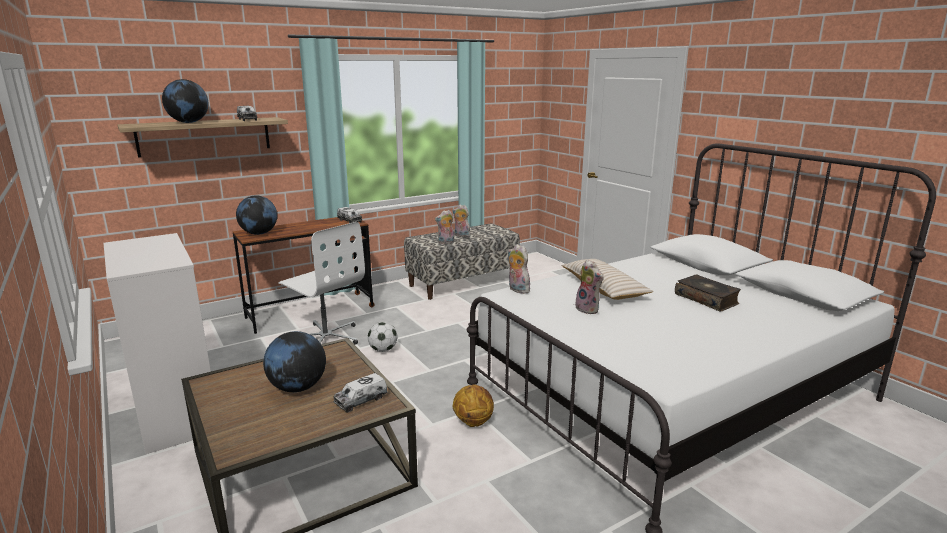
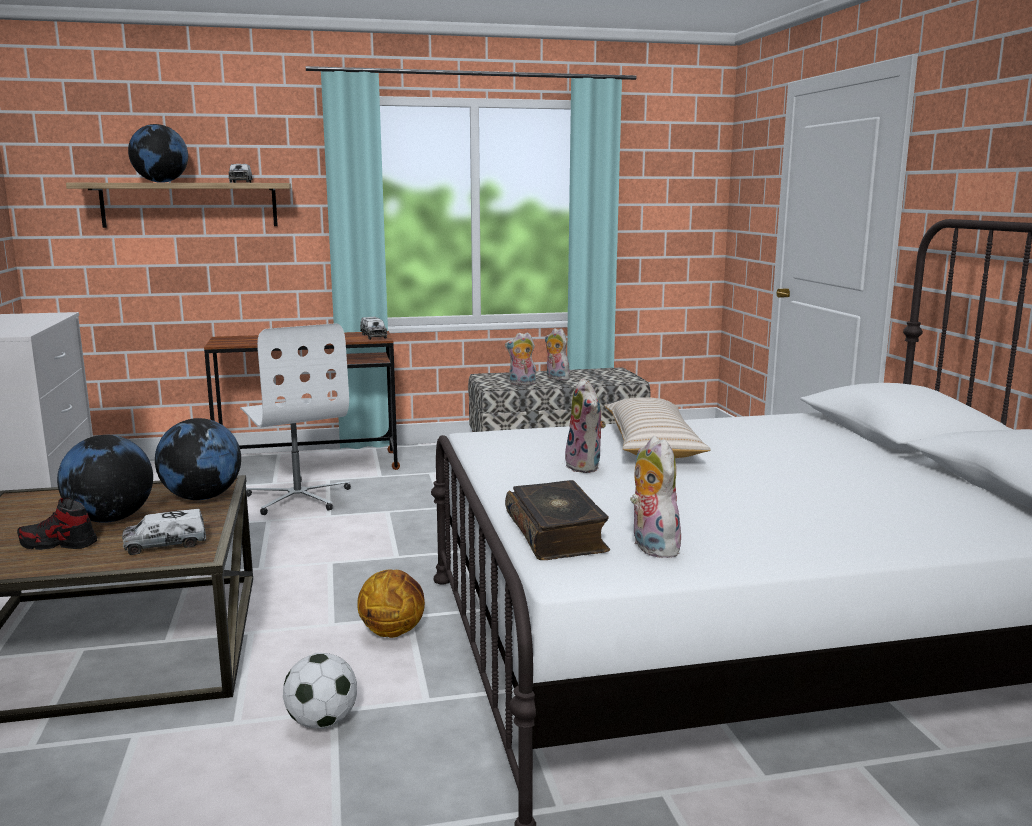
camera: 20 degrees right, 5 degrees down
(259, 233) = (238, 340): globe -> globe (202, 497)
(285, 414) = (58, 544): none -> shoe
(383, 350) = (358, 522): football -> football (322, 722)
(517, 290) = (508, 433): plush toy -> plush toy (651, 547)
(706, 299) = (819, 477): book -> book (557, 534)

